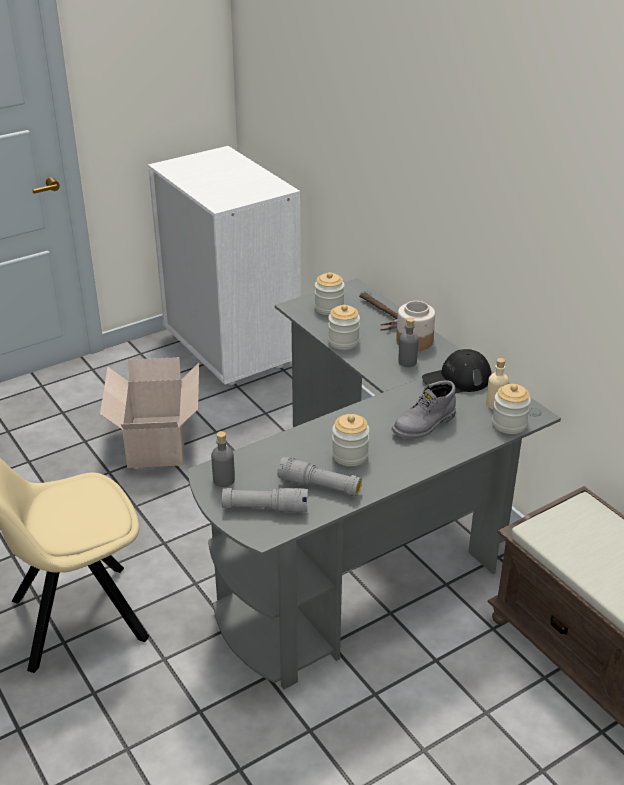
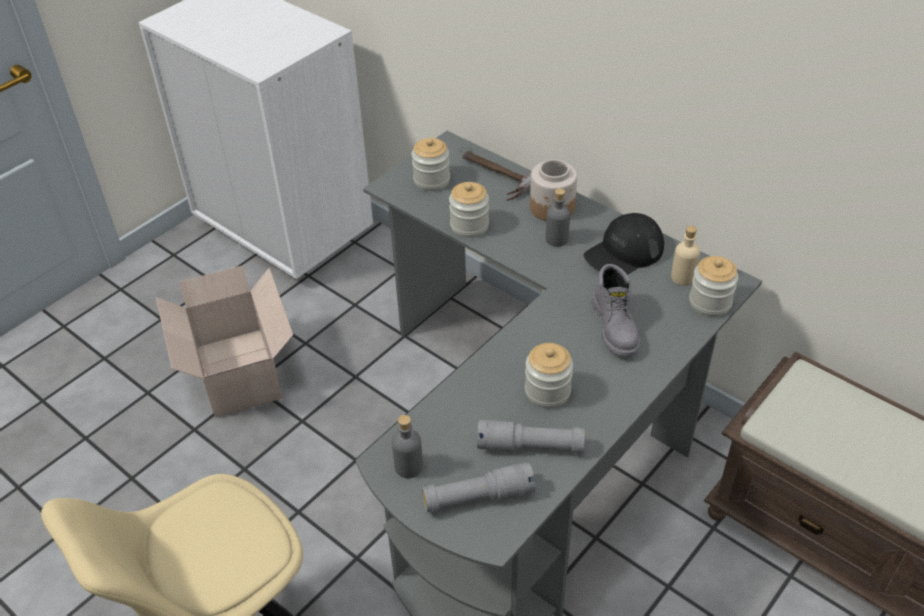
camera: 15 degrees left, 10 degrees up
(424, 425) = (615, 327): grey boot -> grey boot turned 45 degrees counterclockwise

